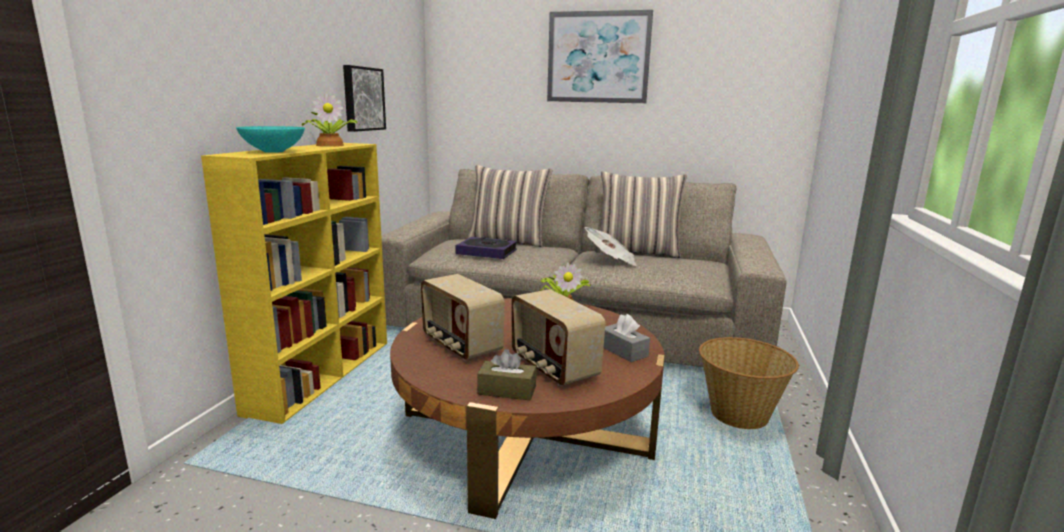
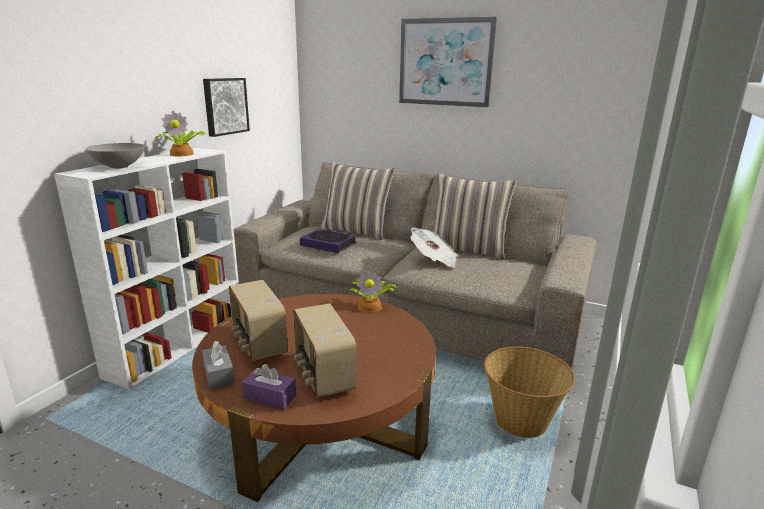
camera: 10 degrees right, 5 degrees up
(273, 151) = (118, 167): turquoise bowl -> grey bowl
(323, 374) = (179, 344): yellow bookcase -> white bookcase
(507, 390) = (269, 397): brown tissue box -> purple tissue box
(623, 351) = (396, 362): grey tissue box -> grey tissue box (219, 374)

